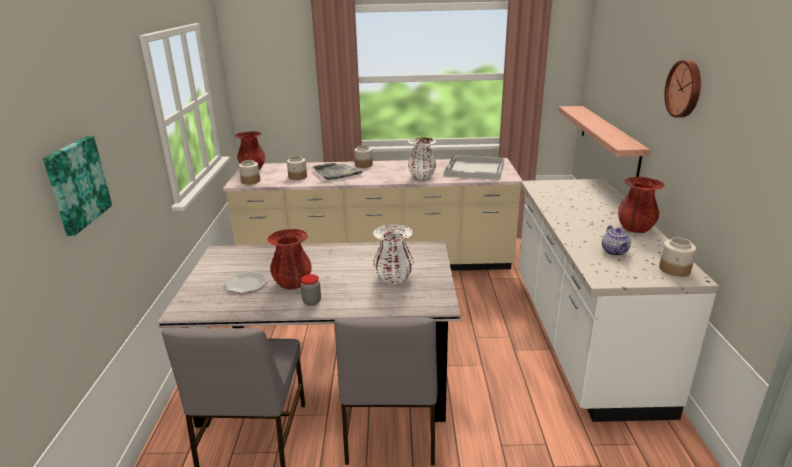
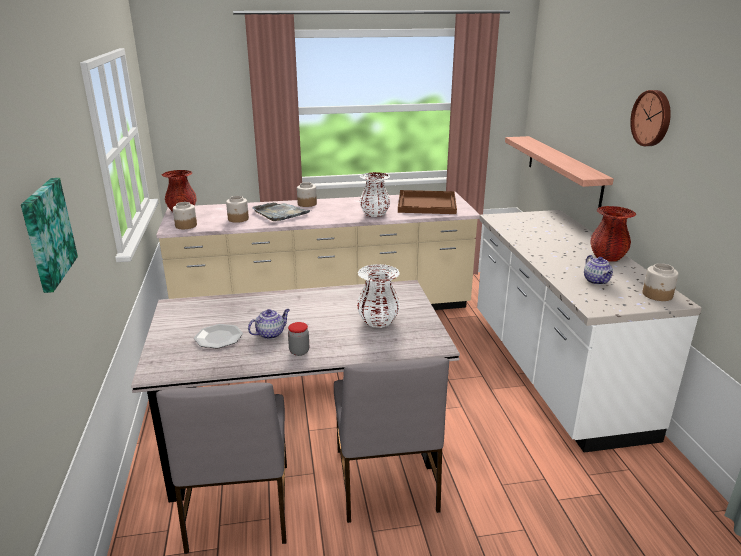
camera: 10 degrees left, 0 degrees up
(292, 283) = (270, 334): red vase -> teapot
(475, 169) = (427, 204): white tray -> brown tray

